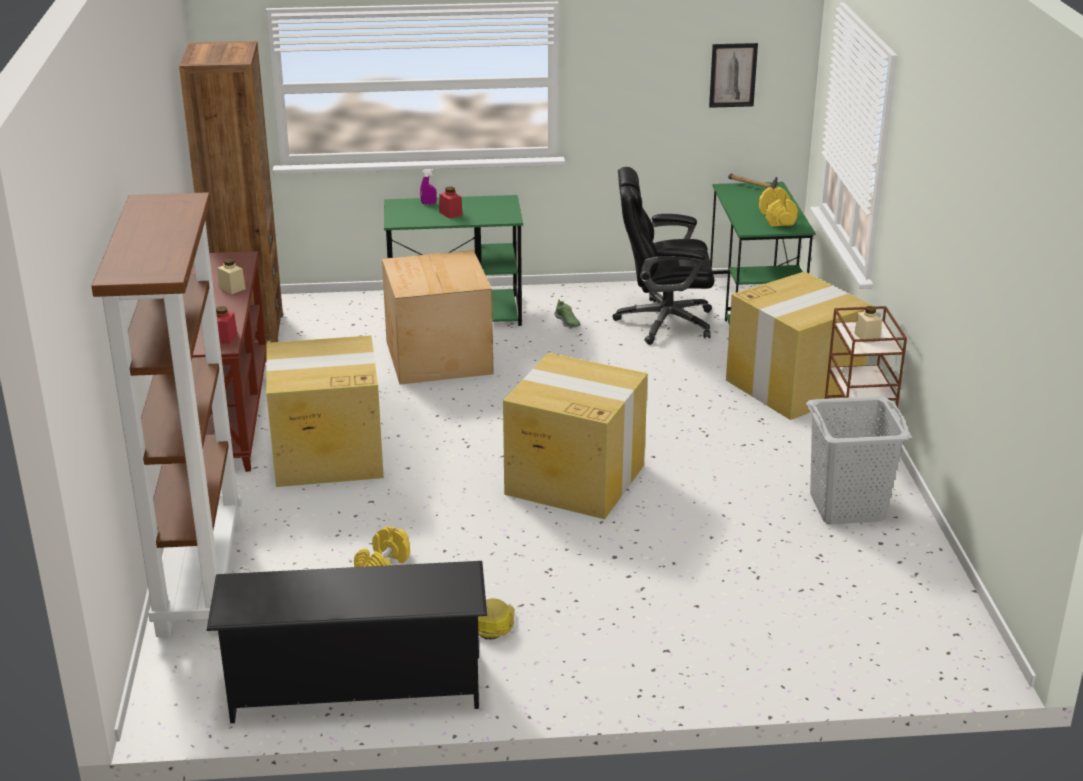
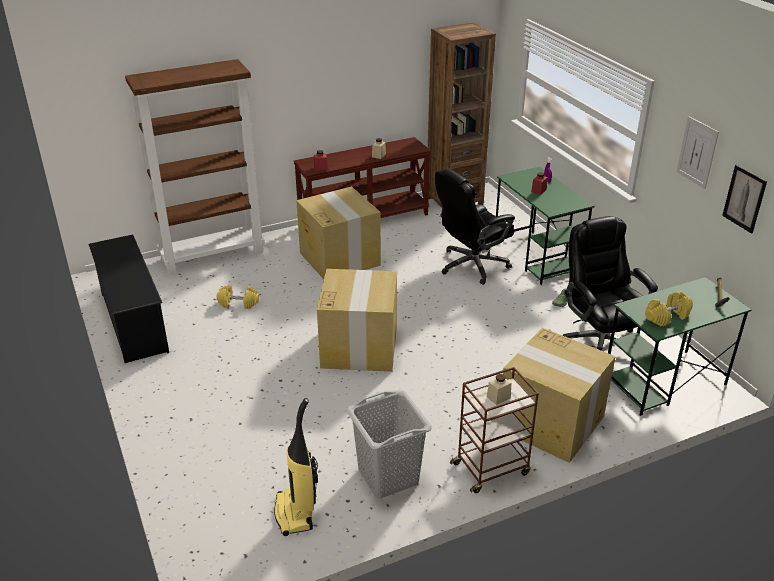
camera: 70 degrees right, 5 degrees up
(437, 358) = (472, 265): cardboard box -> black office chair
(493, 625) = (197, 351): hard hat -> none
(652, 55) = (697, 152): none -> picture
(892, 584) = (296, 513): none -> vacuum cleaner

